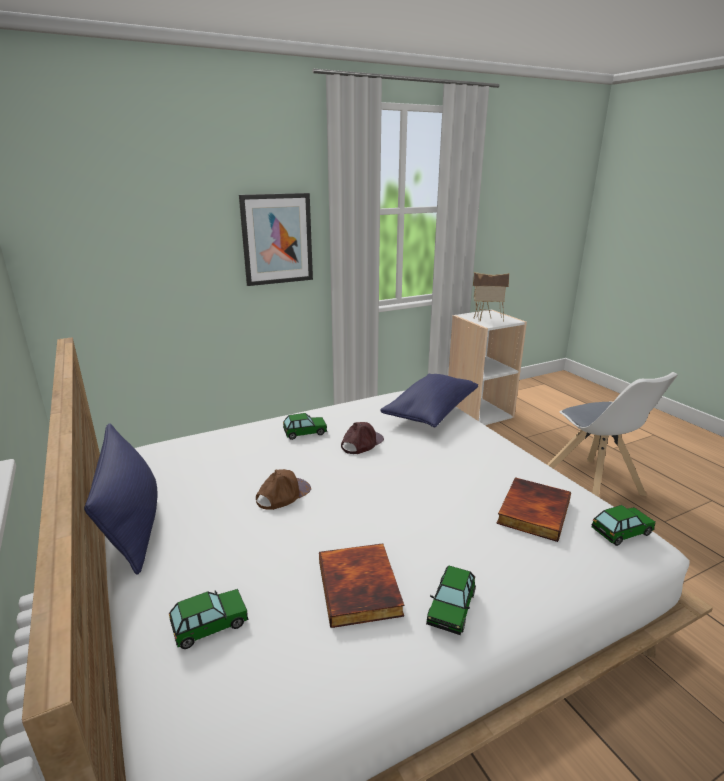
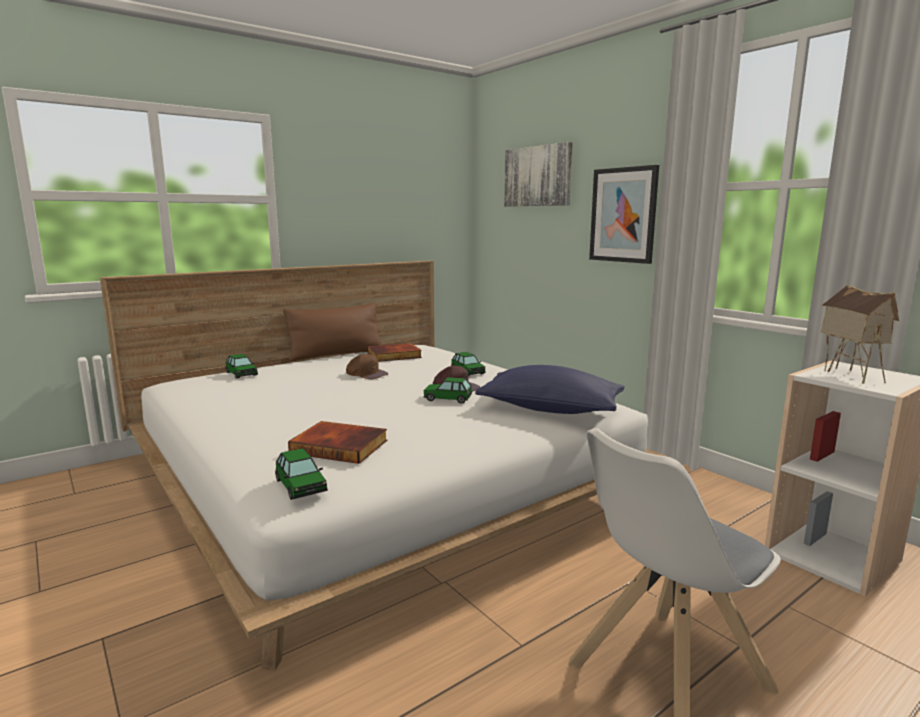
camera: 80 degrees right, 10 degrees down
(132, 523) = (336, 354): blue pillow -> brown pillow
(148, 199) = (538, 176): none -> picture
(361, 588) = (255, 397): book -> book (394, 356)
(451, 607) = (225, 418): toy car -> toy car (448, 398)

